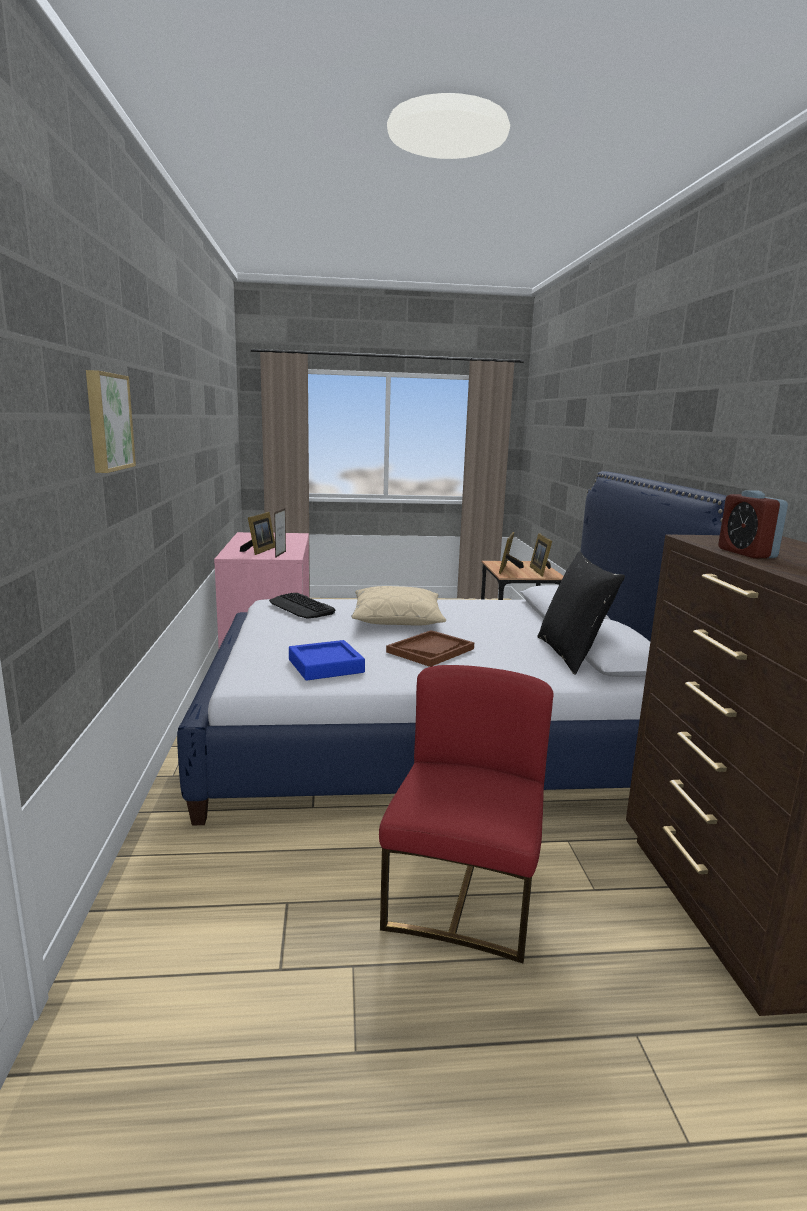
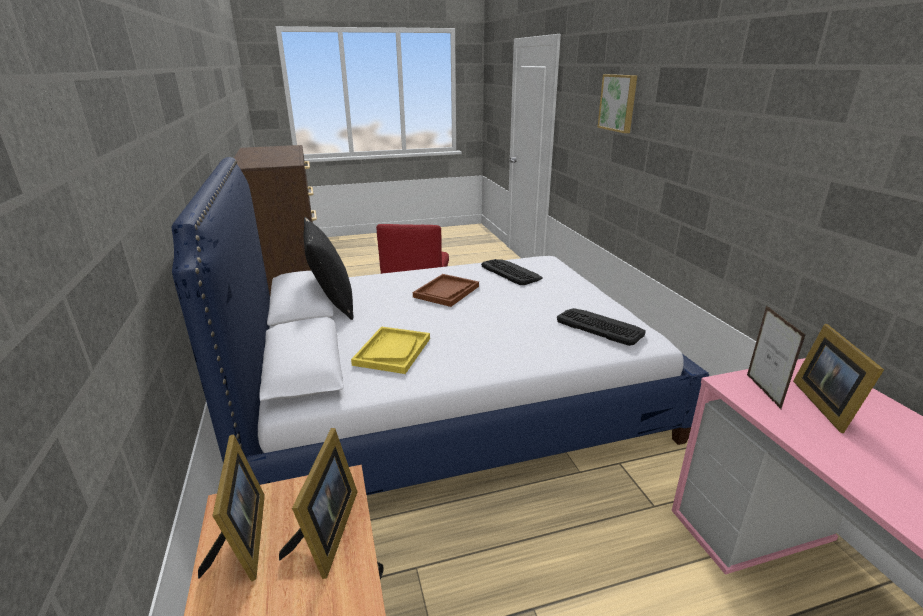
camera: 170 degrees right, 10 degrees up
(326, 666) = (510, 272): blue tray -> keyboard
(397, 618) = (492, 326): beige pillow -> none
(491, 614) = (392, 351): none -> yellow tray
(746, 553) = (289, 156): alarm clock -> none

